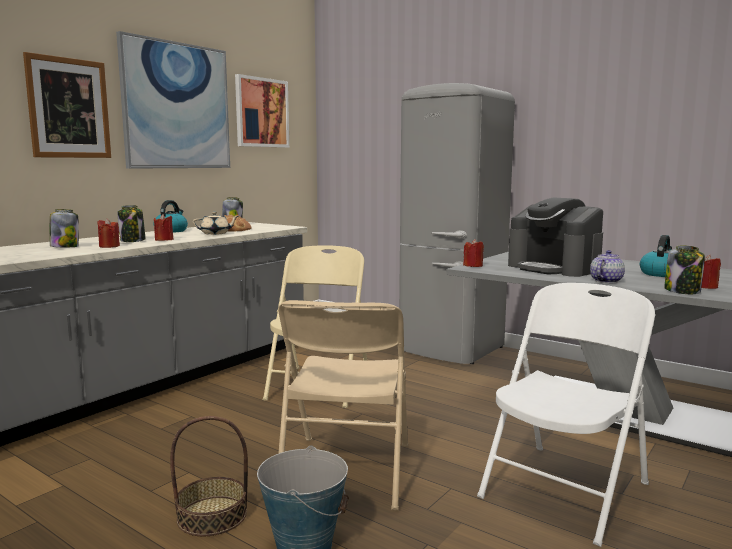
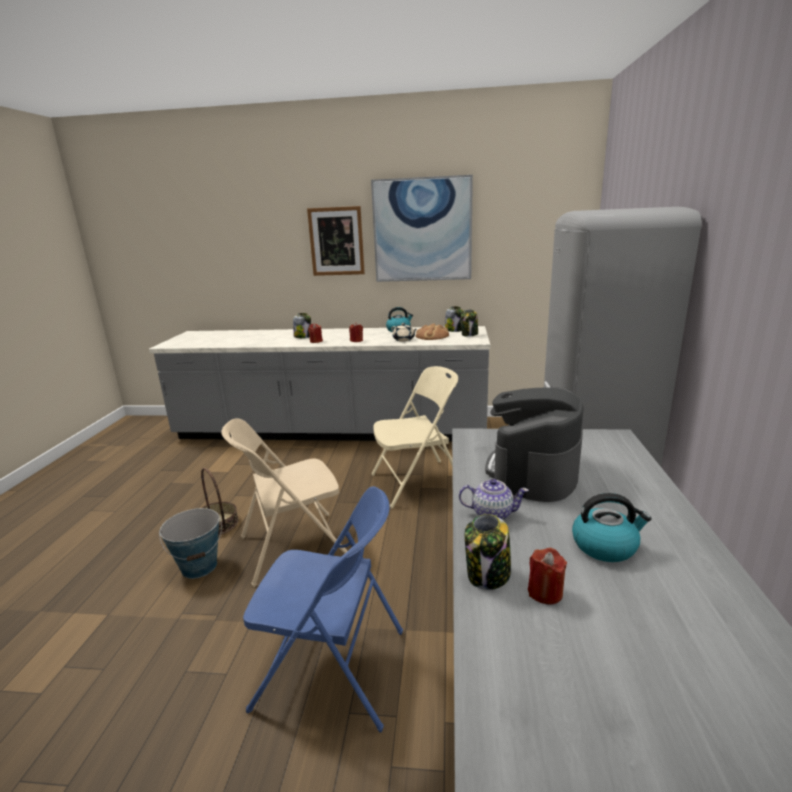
camera: 60 degrees right, 10 degrees up
(133, 240) = (344, 337): jar -> jar (469, 334)
(261, 112) = (516, 225): picture -> none
(473, 266) = (483, 434): red candle -> none
(565, 490) = (330, 669): white chair -> blue chair

